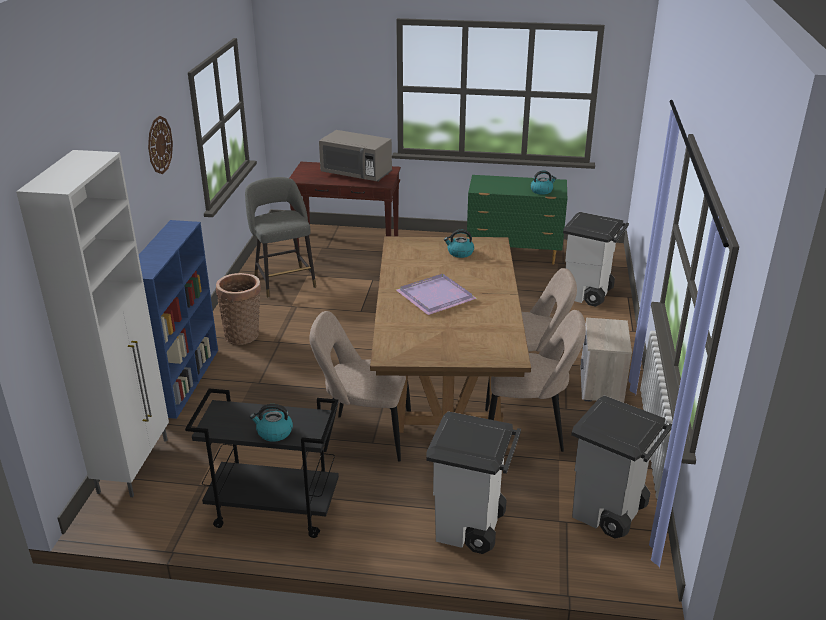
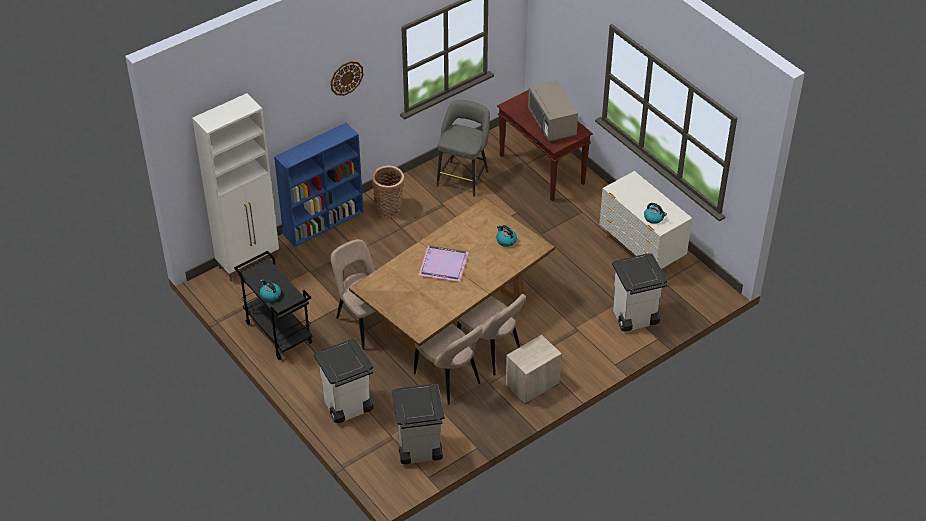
camera: 45 degrees right, 15 degrees up
(514, 254) = (641, 251): green dresser -> white dresser

